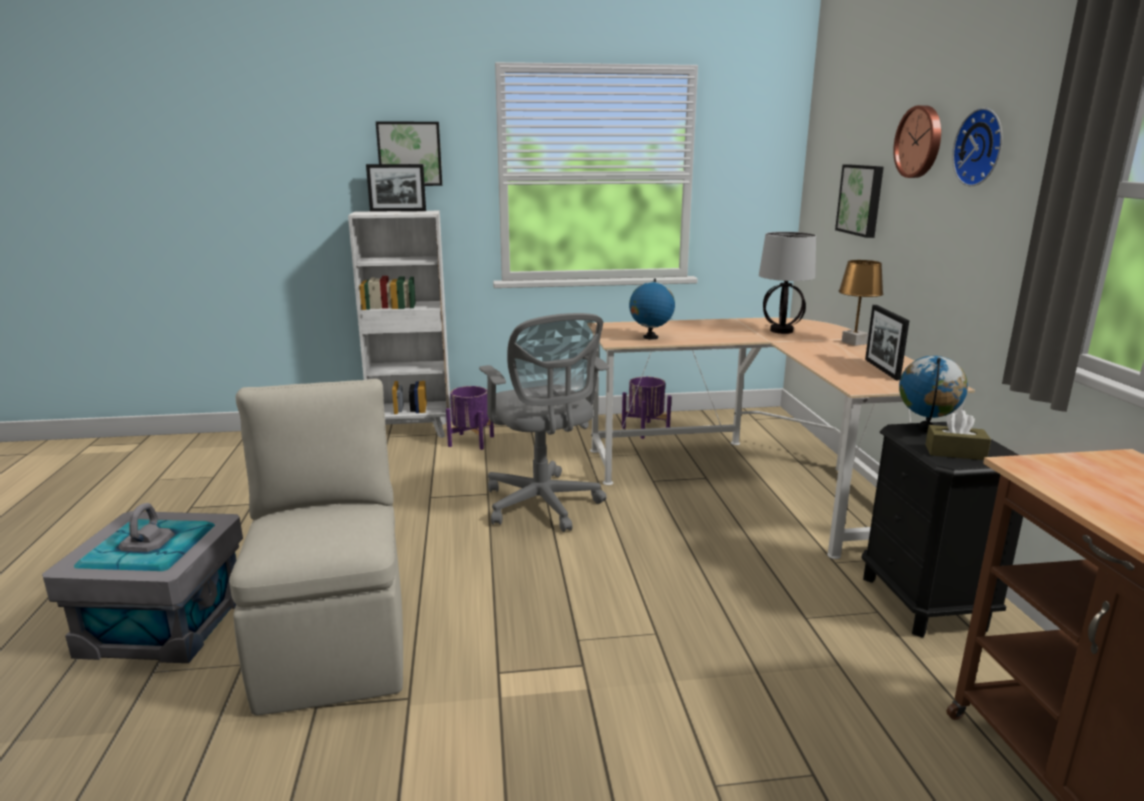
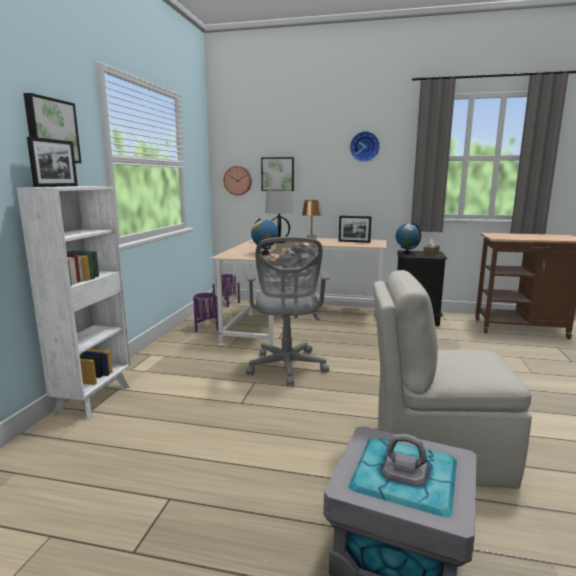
camera: 70 degrees left, 5 degrees down
(471, 441) = (153, 377): purple planter -> purple planter (226, 303)
(543, 505) = (287, 368): grey office chair -> grey office chair turned 90 degrees clockwise
(920, 142) = (321, 145): wall clock -> wall clock (238, 180)

